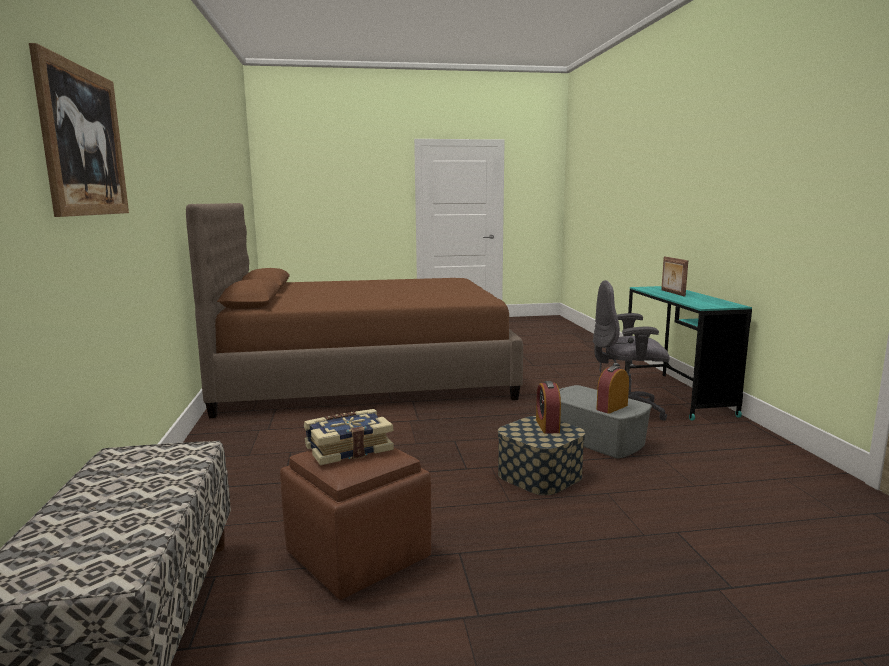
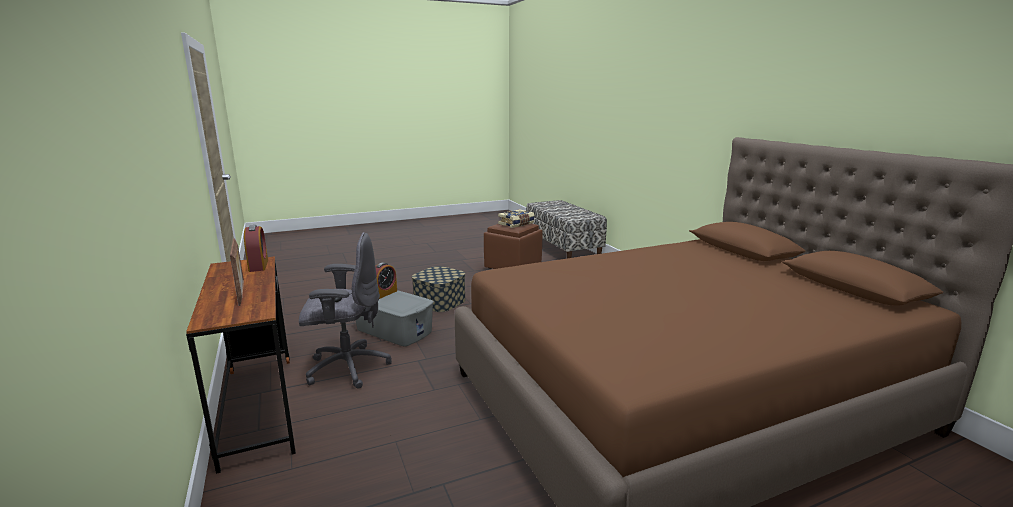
camera: 165 degrees right, 5 degrees up
(83, 141) = (638, 98): picture -> none
(547, 426) = (434, 277): alarm clock -> alarm clock (258, 266)
(676, 395) = (258, 408): turquoise desk -> brown desk

